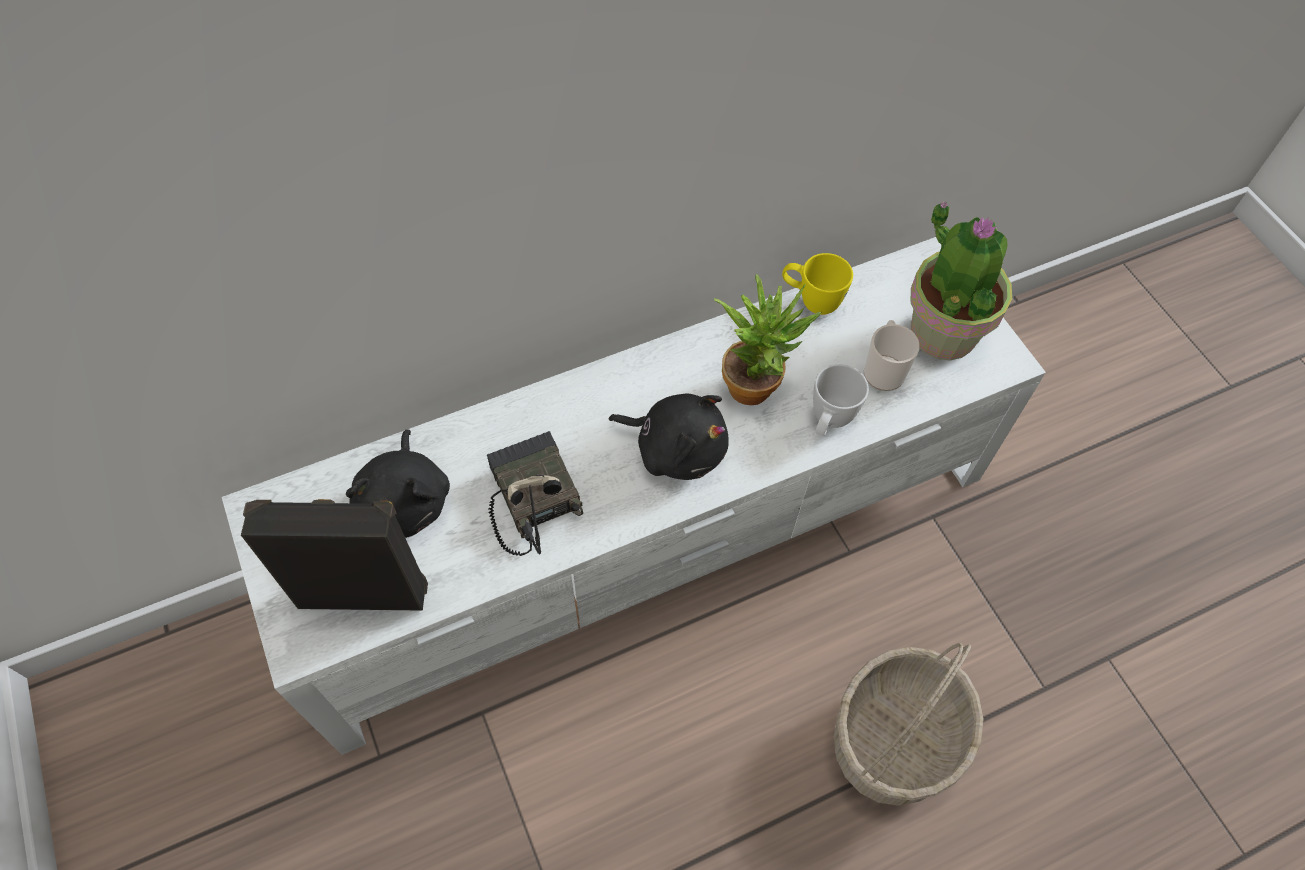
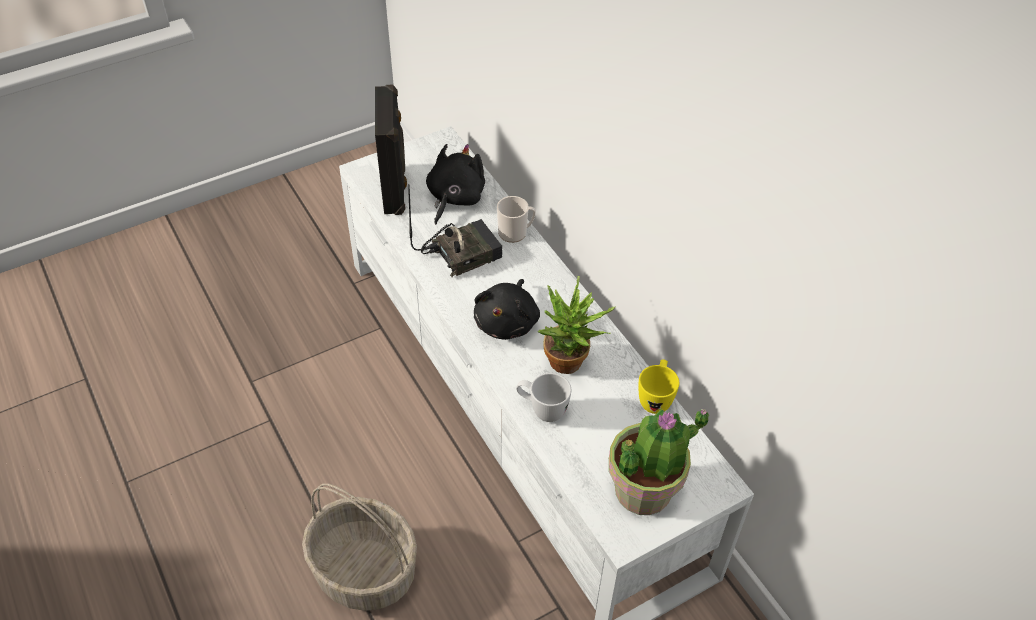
camera: 85 degrees right, 10 degrees down
(405, 501) = (454, 198): black plush toy -> black plush toy turned 120 degrees clockwise
(883, 369) = (597, 446): mug -> mug (515, 232)

